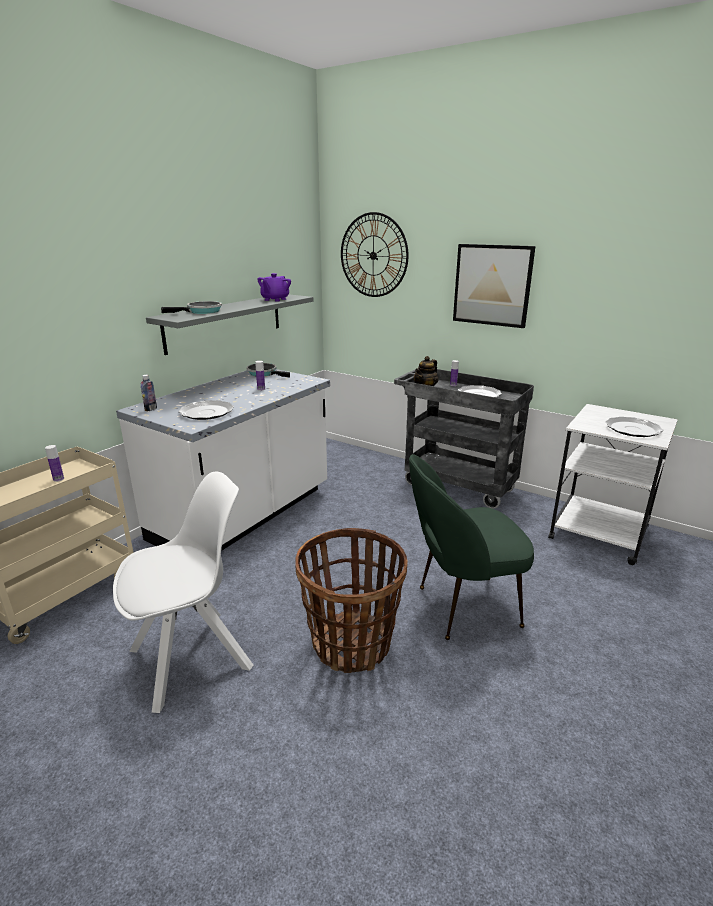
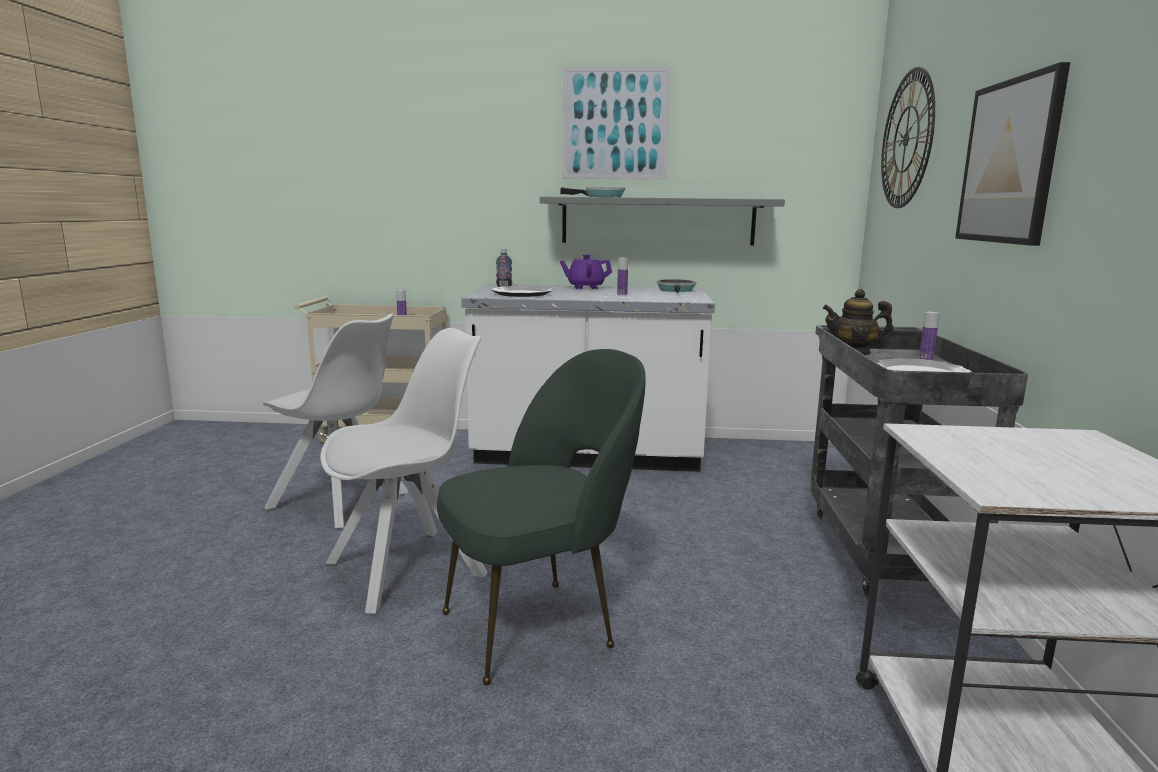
camera: 60 degrees right, 10 degrees down
(187, 245) = (615, 124): none -> picture
(275, 299) = (723, 198): purple teapot -> purple teapot (585, 288)
(352, 643) = (409, 568): basket -> white chair
(459, 608) = (540, 626): green chair -> green chair turned 105 degrees clockwise
(633, 429) = (1026, 470): plate -> none

